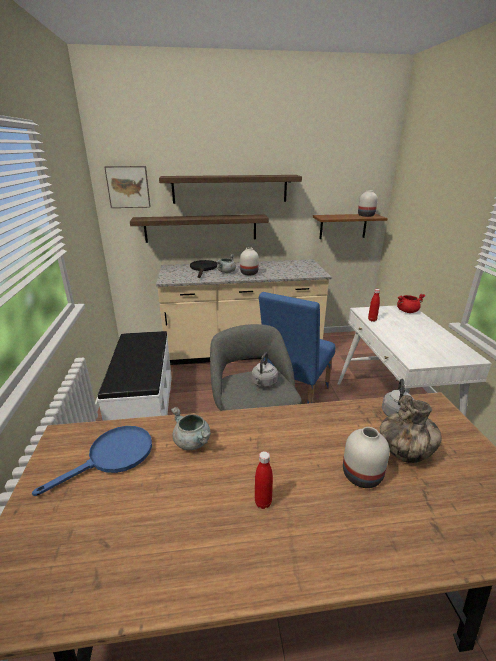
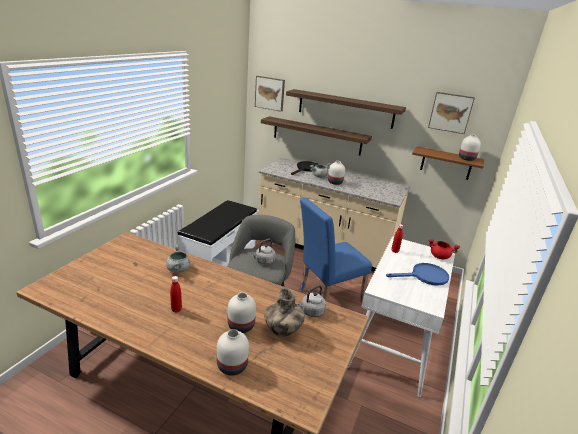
camera: 30 degrees right, 0 degrees up
(113, 457) = (137, 258): blue frying pan -> blue frying pan (424, 276)
(340, 172) = (450, 112): none -> picture
(427, 537) = (232, 365): none -> white vase

